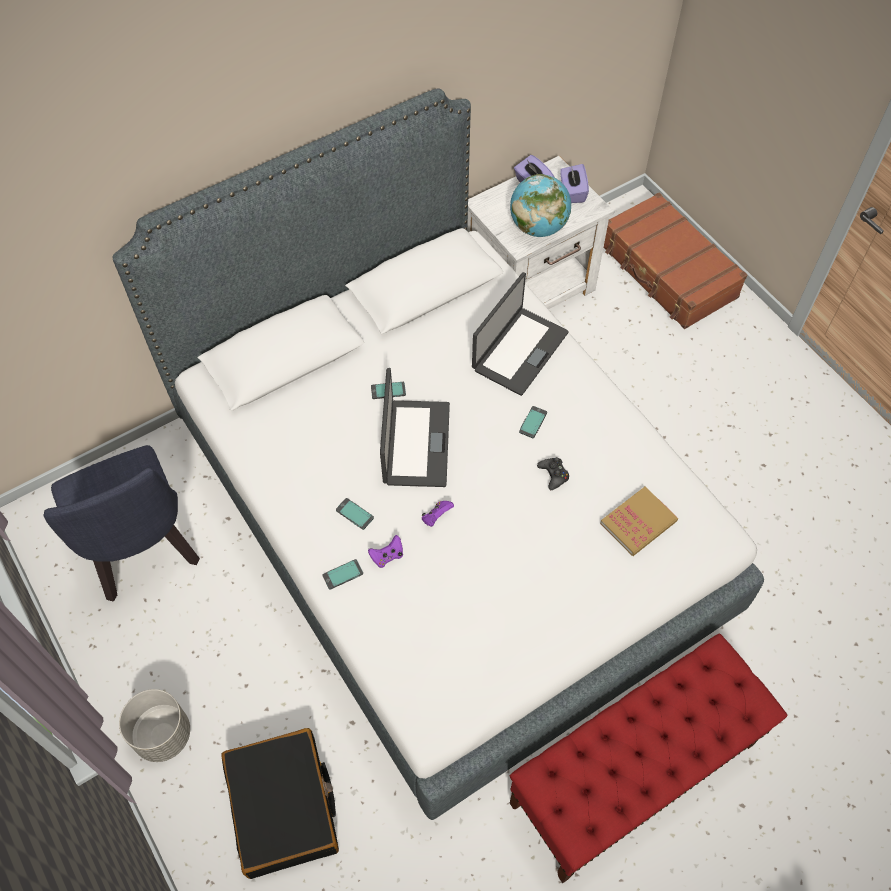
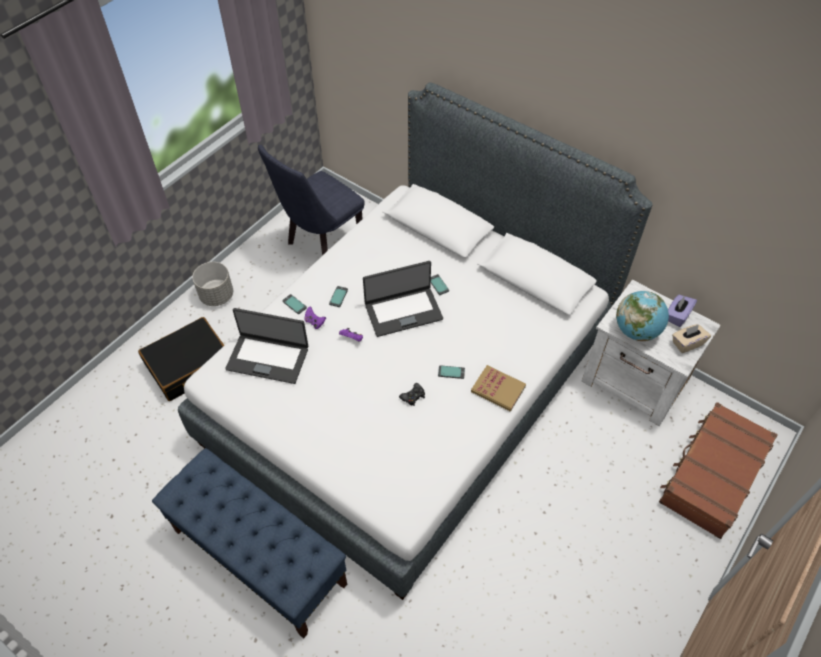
camera: 70 degrees right, 5 degrees down
(519, 350) = (509, 347): laptop -> laptop (268, 358)
(572, 192) = (687, 343): purple tissue box -> beige tissue box
(633, 773) = (260, 557): red bench -> blue bench
(638, 522) = (395, 459): book -> book (498, 389)

